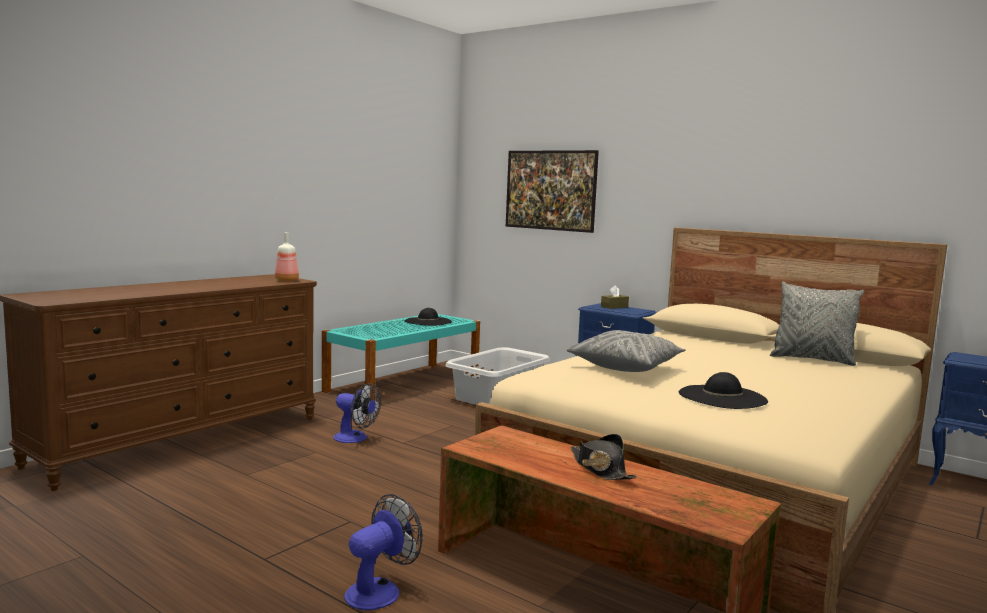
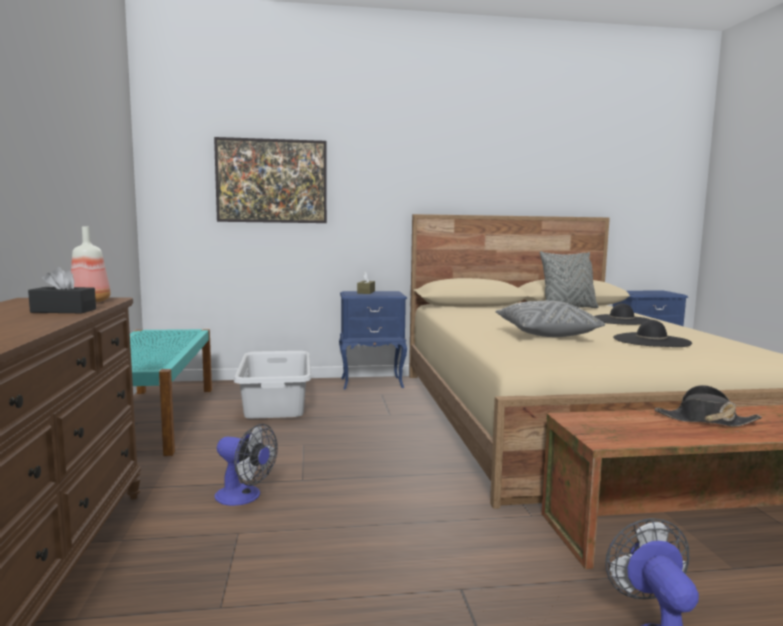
camera: 45 degrees left, 0 degrees up
(251, 283) = (63, 311): none -> black tissue box
(355, 438) = (244, 497): fan -> fan turned 45 degrees clockwise
(428, 321) = (162, 338): black hat -> black hat (621, 320)

